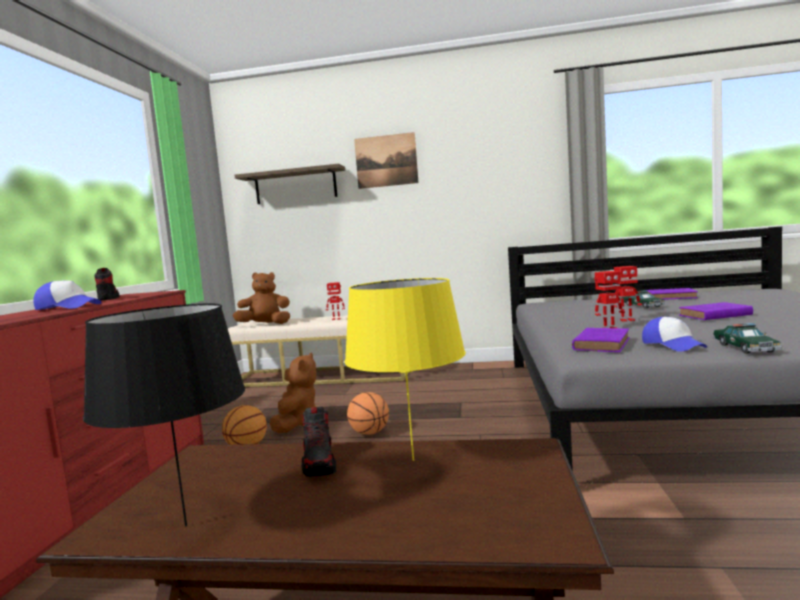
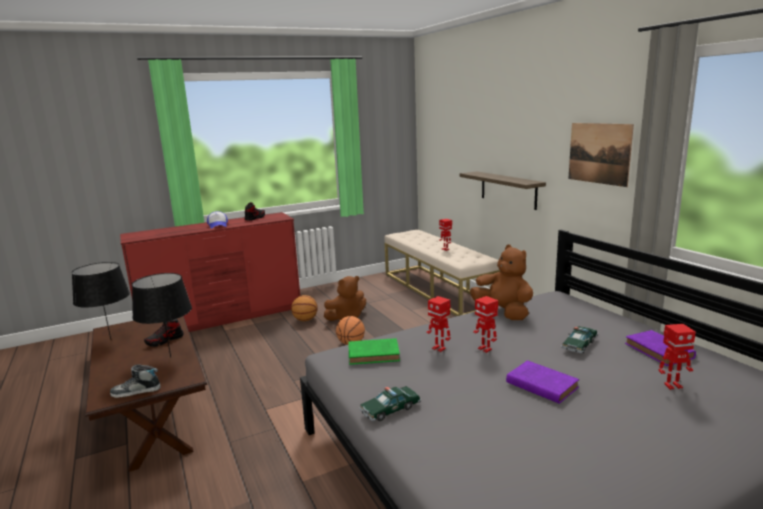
camera: 55 degrees right, 10 degrees up
(265, 325) = (409, 238): brown plush toy -> brown plush toy (503, 312)
(295, 186) = (449, 129): shelf -> shelf (508, 190)
(386, 161) = (502, 116): picture -> picture (599, 153)
(412, 460) = (171, 357): yellow table lamp -> black table lamp
(543, 497) = (136, 391): none -> shoe
(602, 344) = (375, 354): purple book -> green book
(673, 345) = (387, 380): cap -> none
(733, 298) = (672, 385): none -> toy robot

